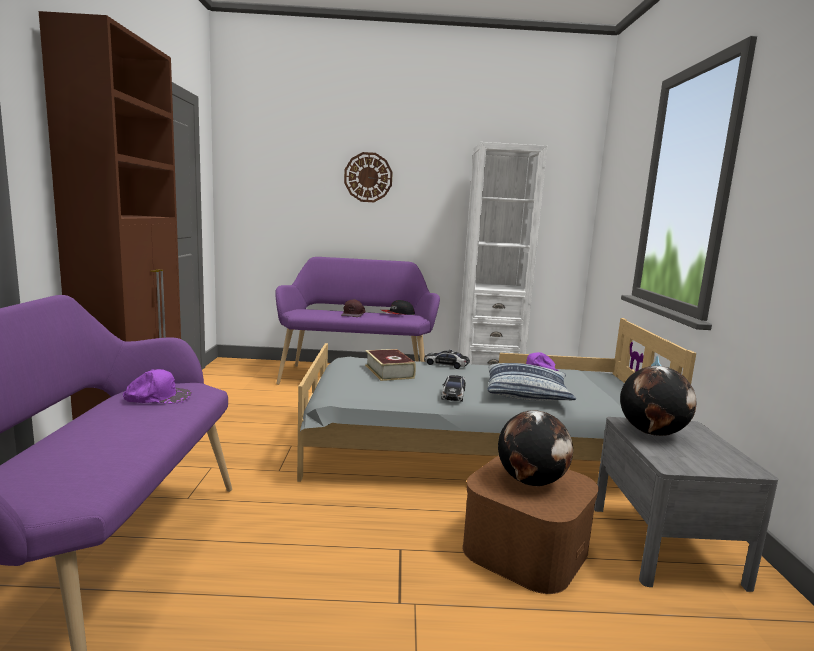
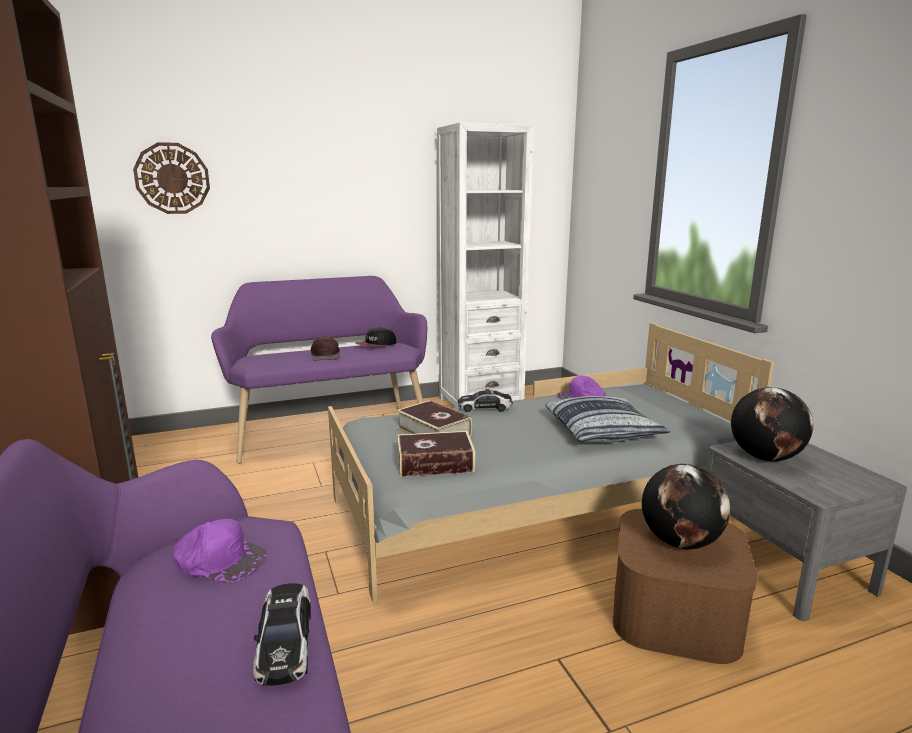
camera: 20 degrees left, 5 degrees up
(158, 397) = (219, 560): purple cap -> purple cap turned 45 degrees clockwise
(368, 177) = (307, 170): wall clock -> wall clock (172, 178)
(368, 388) = (435, 463): none -> book
(453, 394) = (534, 450): toy car -> toy car (285, 643)

